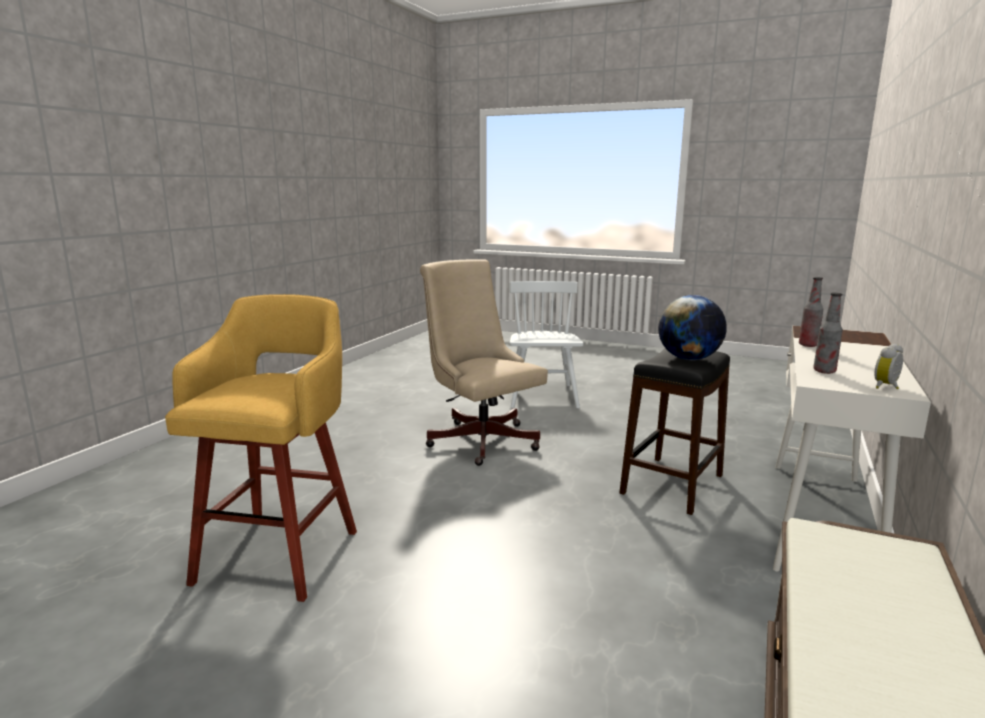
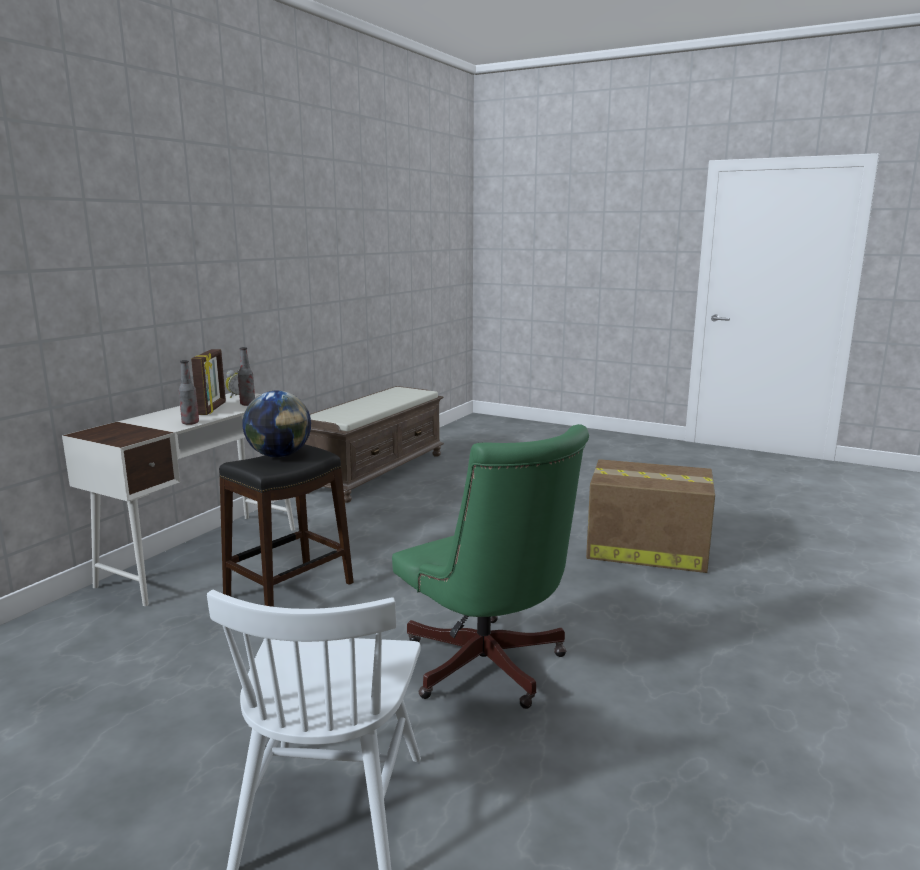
camera: 175 degrees left, 0 degrees up
(281, 553) = (645, 549): yellow stool -> cardboard box
(480, 438) = (488, 670): beige office chair -> green office chair
(845, 363) = (212, 409): none -> picture frame

